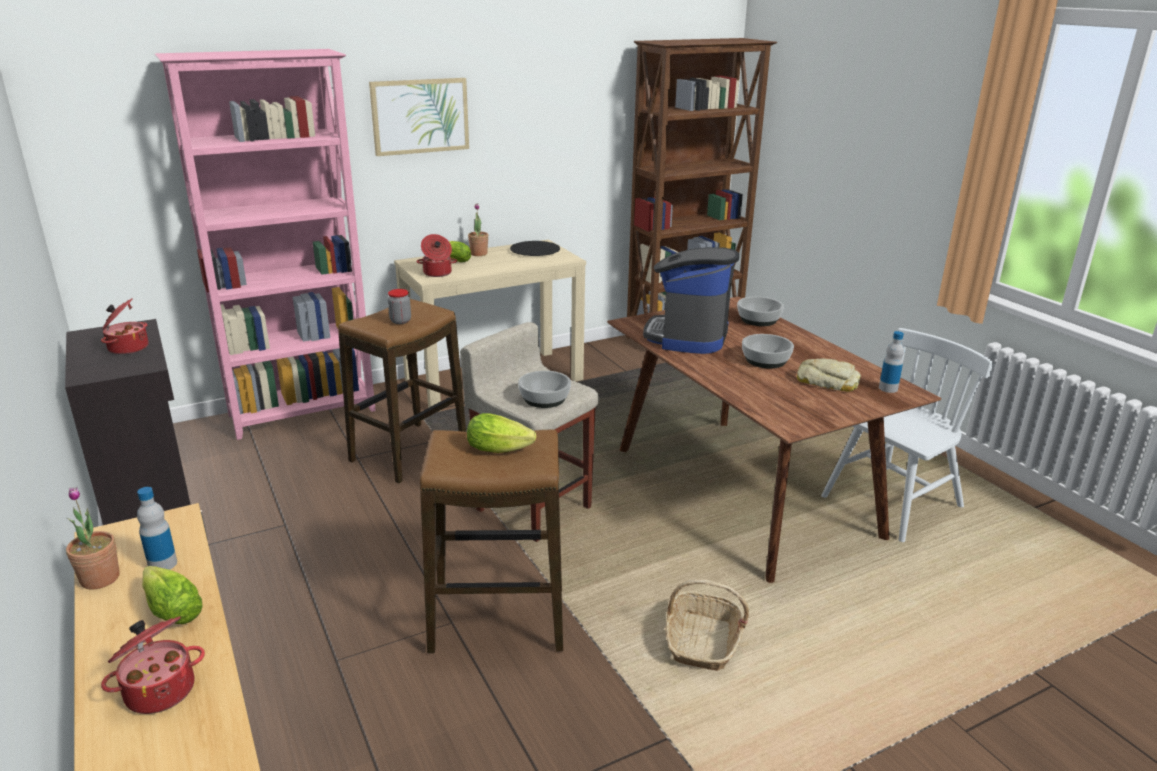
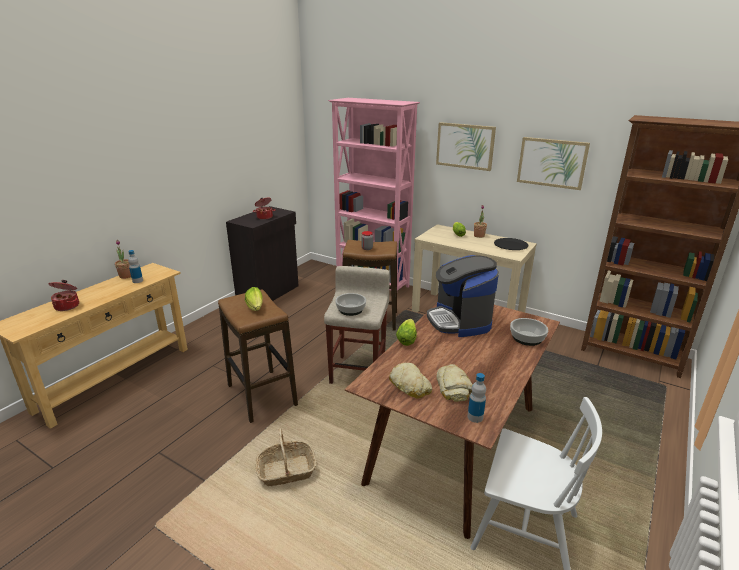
camera: 60 degrees right, 0 degrees up
(171, 608) = (112, 291): lettuce -> lettuce (407, 338)
(437, 273) = (435, 236): cooking pot -> none
(548, 119) = (552, 162): none -> picture
(688, 336) = (459, 321): coffee machine -> coffee machine turned 90 degrees counterclockwise
(765, 360) = (458, 355): bowl -> none
(807, 402) = (409, 385): none -> bread

